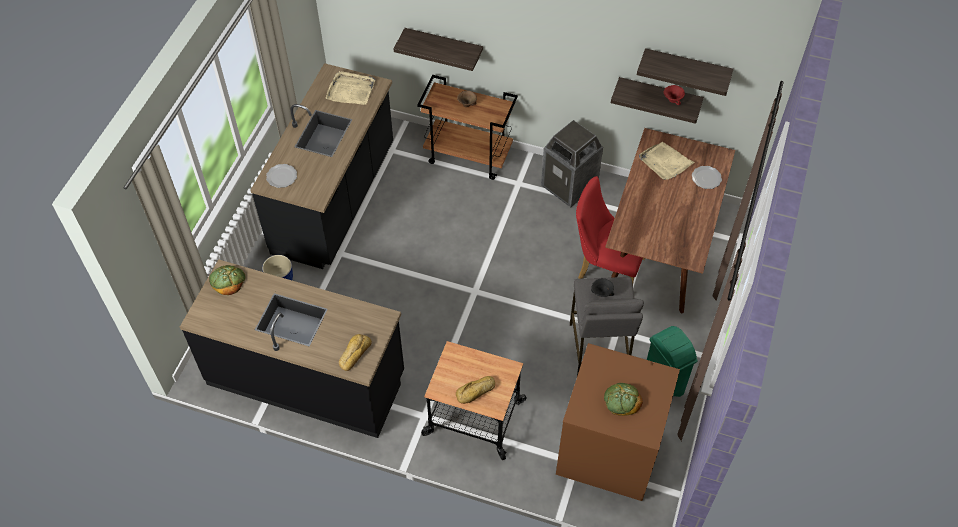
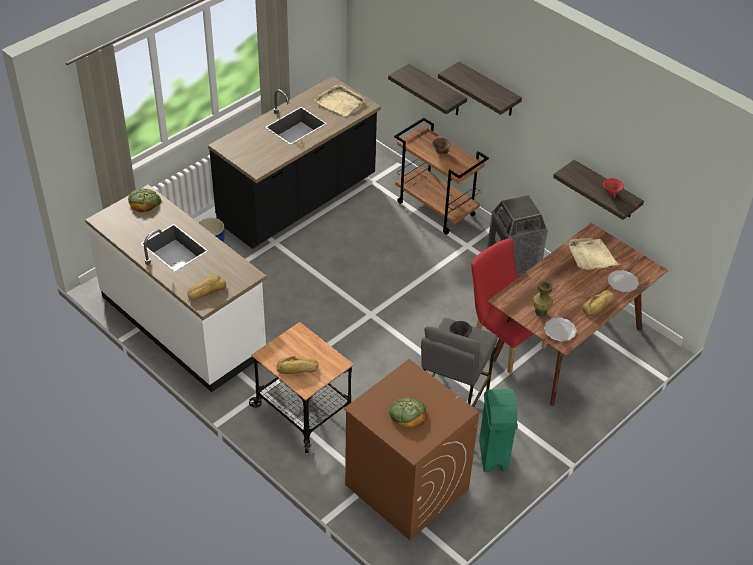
camera: 25 degrees right, 10 degrees down
(281, 176) = (239, 144): plate -> plate (559, 330)
(306, 378) = (184, 324): black counter -> white counter
(656, 238) = (540, 312): none -> green vase
(686, 69) = (631, 164): shelf -> shelf (488, 90)
(701, 210) = (599, 306): none -> bread

